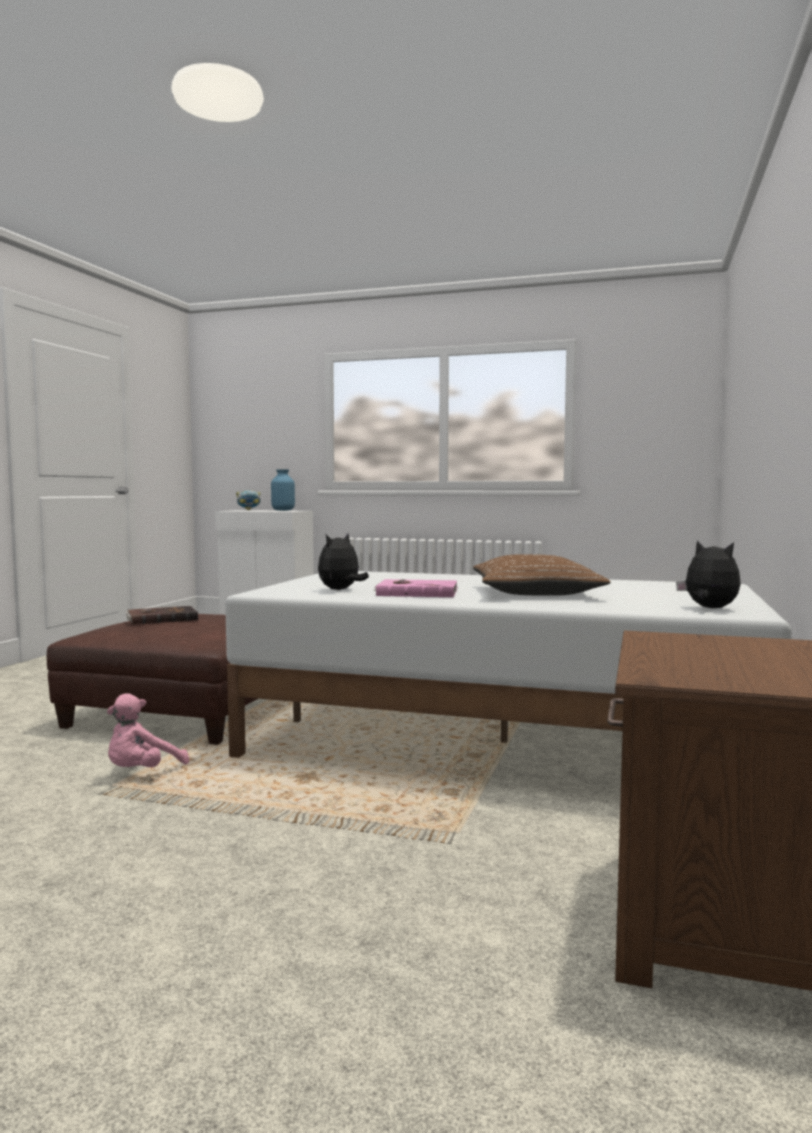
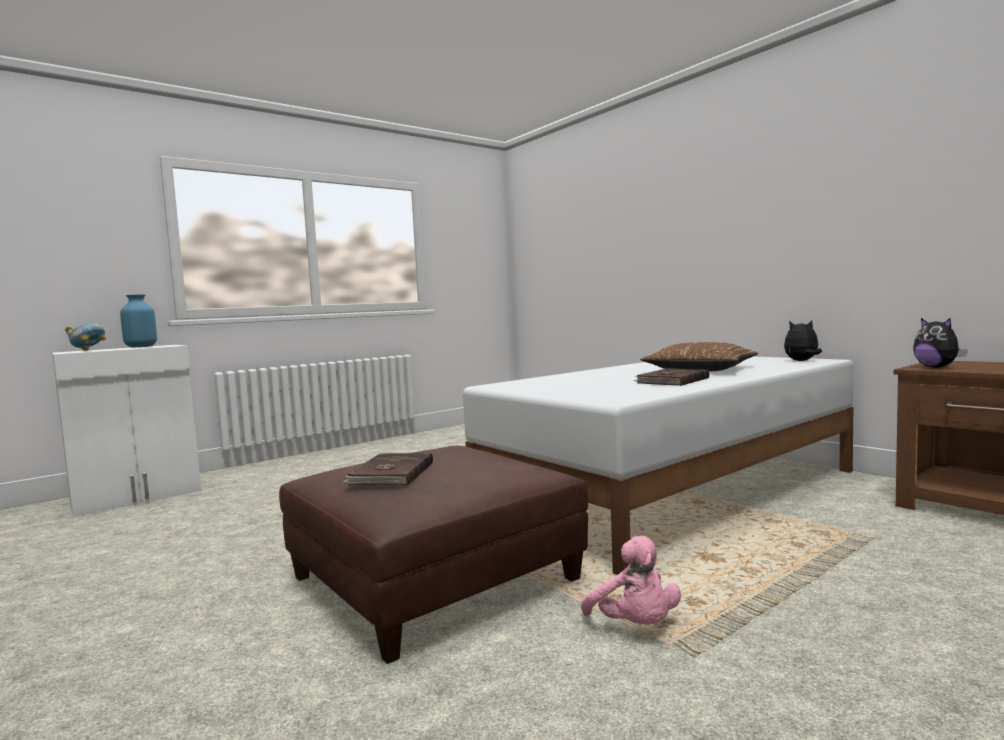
camera: 55 degrees left, 0 degrees up
(340, 590) = (630, 389): plush toy -> plush toy (937, 367)
(416, 592) = (672, 380): pink book -> brown book

